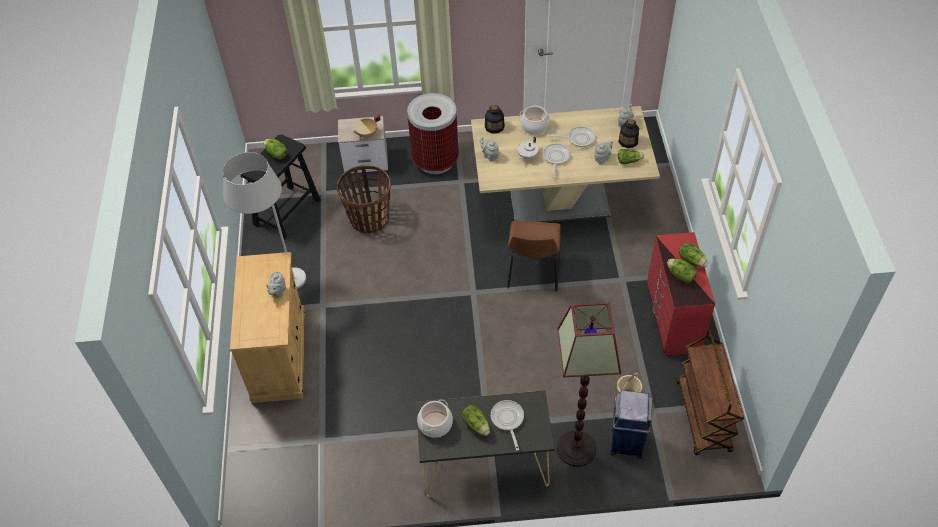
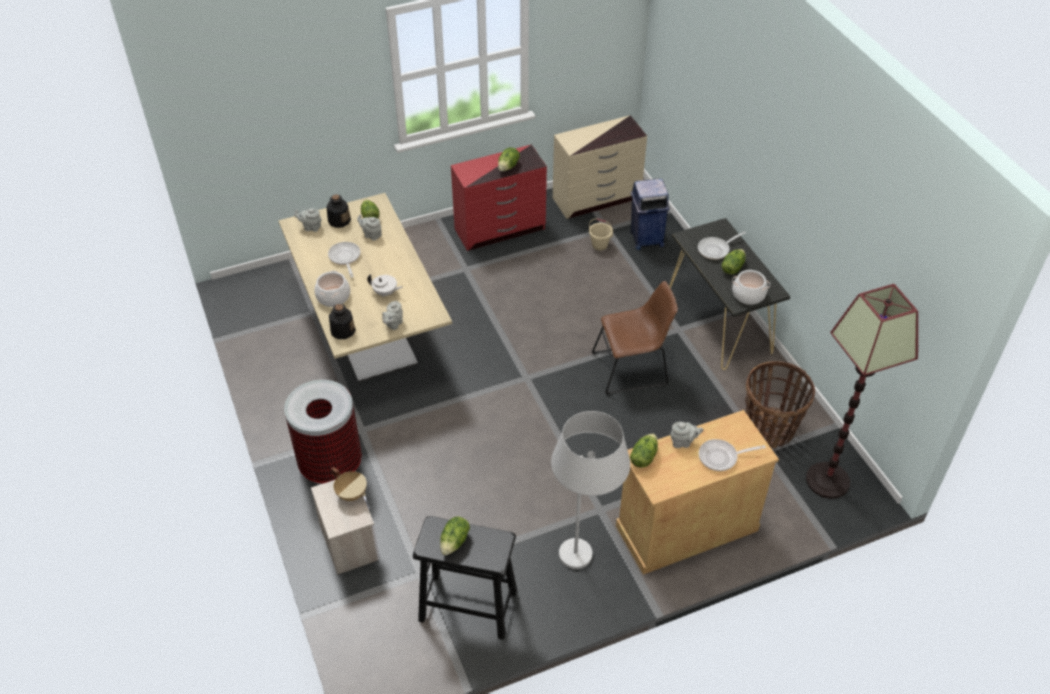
camera: 110 degrees left, 5 degrees down
(369, 219) = (452, 506): basket -> basket (770, 428)
(533, 271) = (479, 335): brown chair -> brown chair (633, 368)
(555, 158) = (381, 270): frying pan -> frying pan (721, 457)
(576, 449) = (669, 267): floor lamp -> floor lamp (827, 480)
(691, 260) = (487, 162): lettuce -> lettuce (643, 457)
(703, 417) = (597, 199): brown cart -> beige dresser

